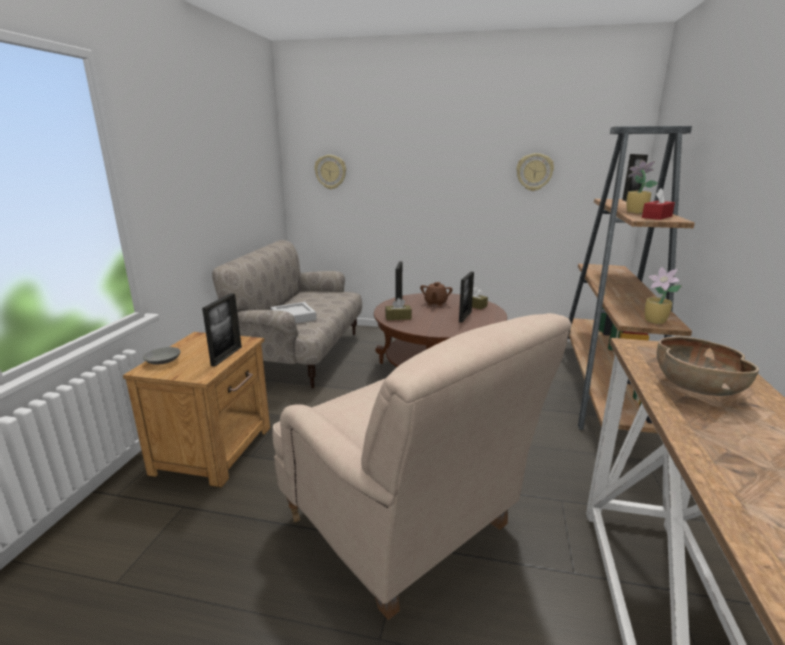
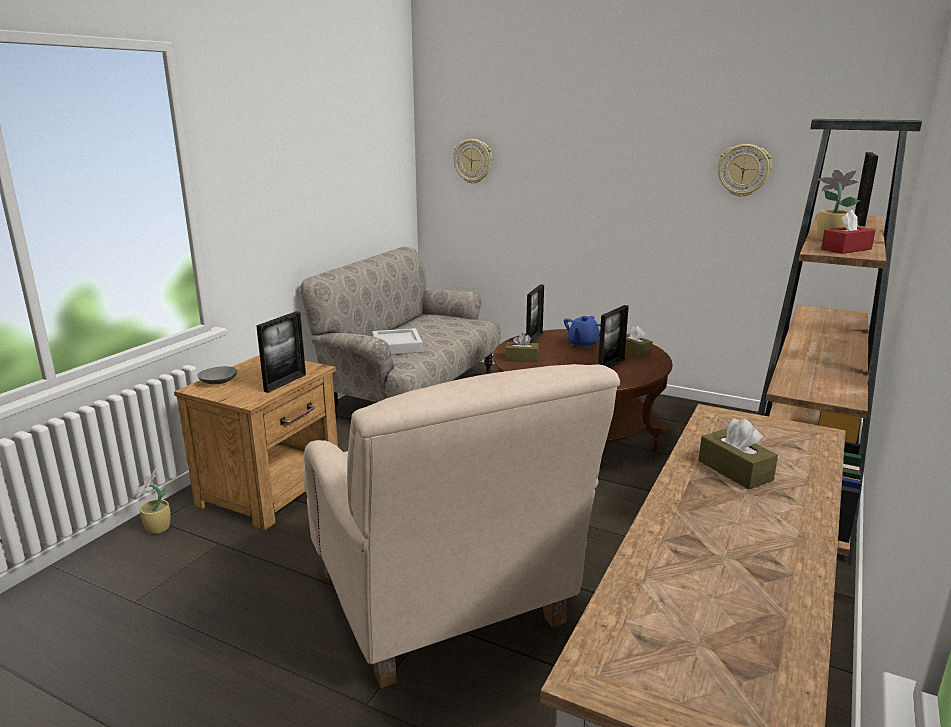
camera: 15 degrees right, 0 degrees up
(435, 303) = (583, 344): brown teapot -> blue teapot
(655, 321) = (826, 394): potted plant -> potted plant (157, 529)
(695, 388) = (735, 470): brown bowl -> brown tissue box

